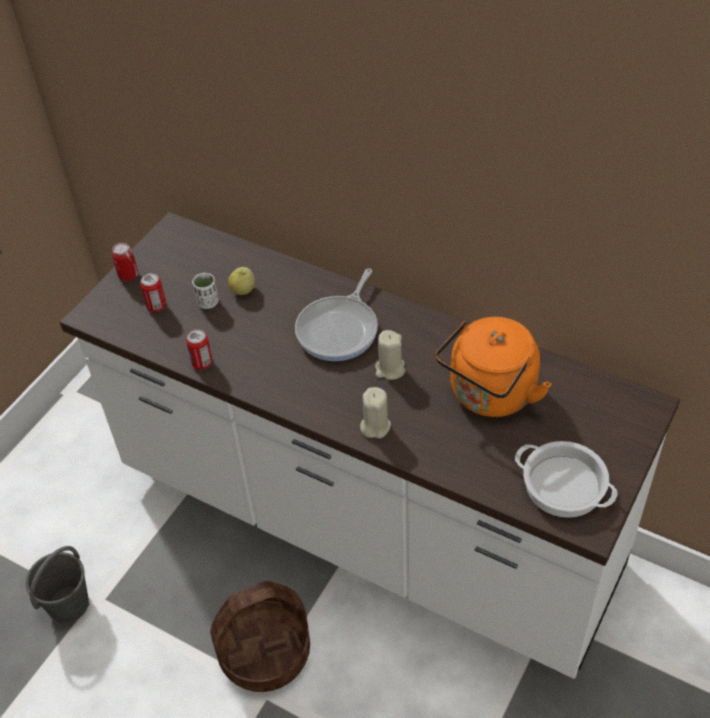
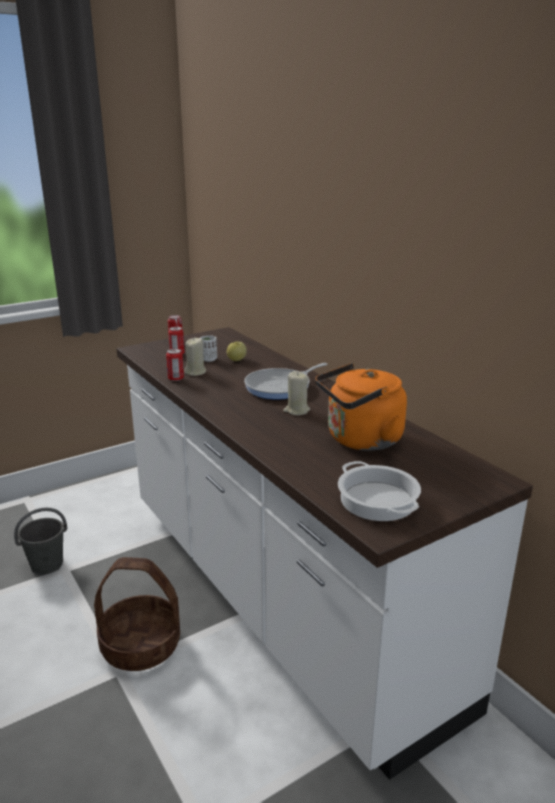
camera: 25 degrees right, 25 degrees down
(375, 426) = (256, 431): beige candle -> beige candle (195, 372)

